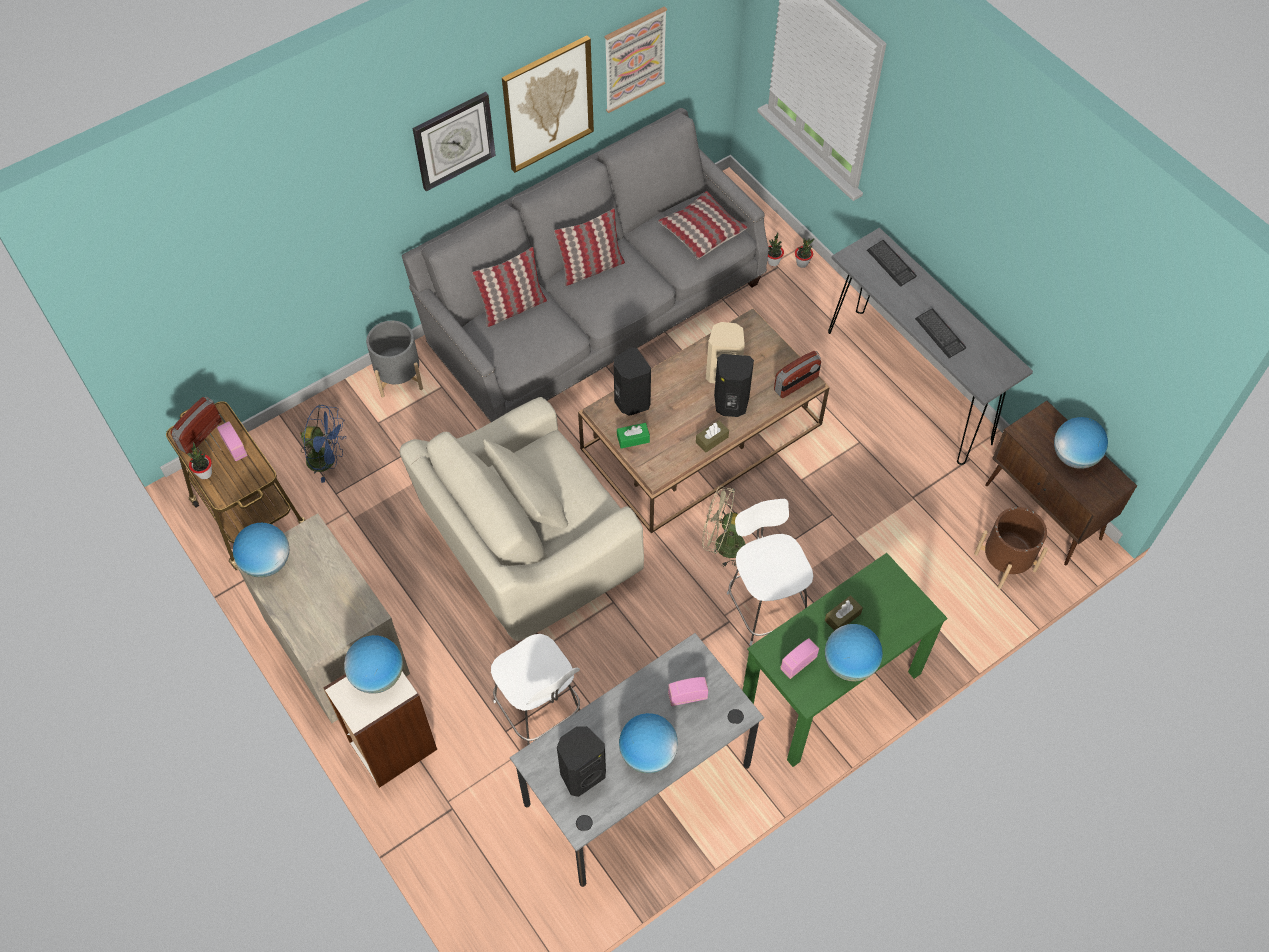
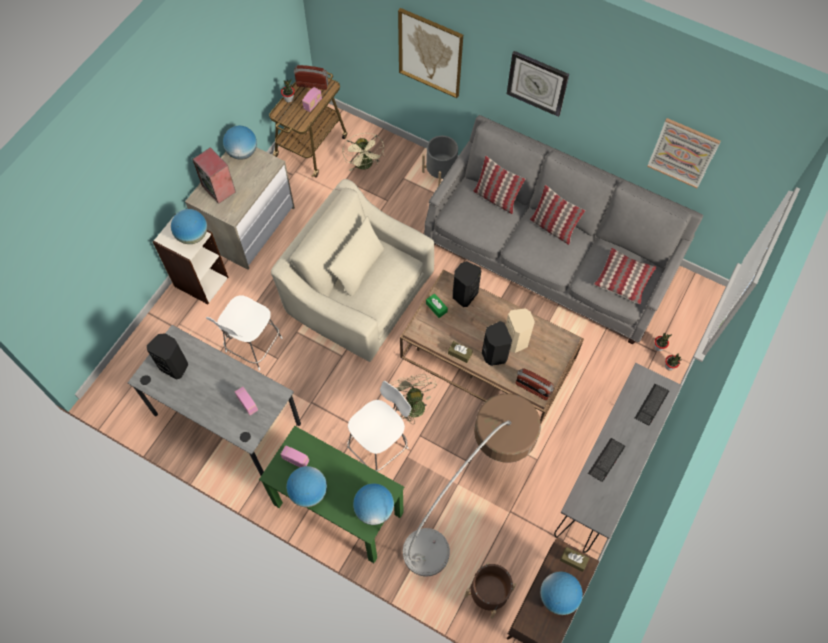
camera: 65 degrees right, 5 degrees up
(313, 615) = (219, 189): none -> speaker
(327, 460) = (365, 165): blue fan -> beige fan
(548, 104) = (609, 121): picture -> picture (430, 53)
(648, 753) = (201, 396): globe -> globe (374, 509)
(842, 617) = (341, 475): brown tissue box -> brown tissue box (573, 560)
(884, 539) = (466, 504): none -> floor lamp

